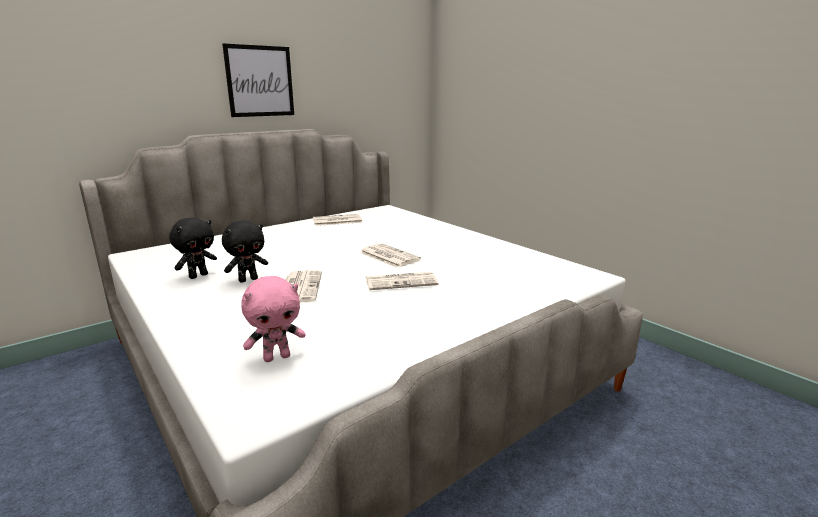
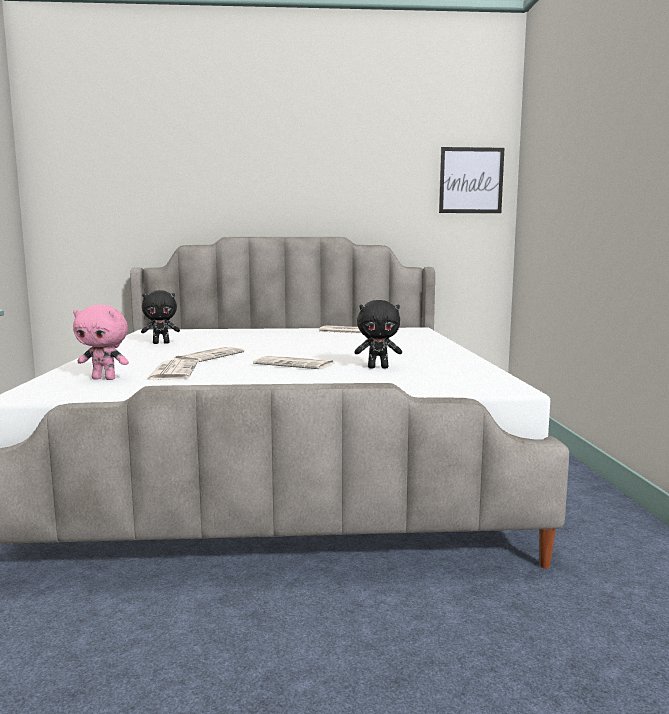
camera: 35 degrees right, 10 degrees down
(248, 279) = (186, 348): black plush toy -> black plush toy (378, 367)
(260, 81) = (299, 190): picture -> picture (471, 180)
(388, 256) = (328, 352): newspaper -> newspaper (172, 371)

